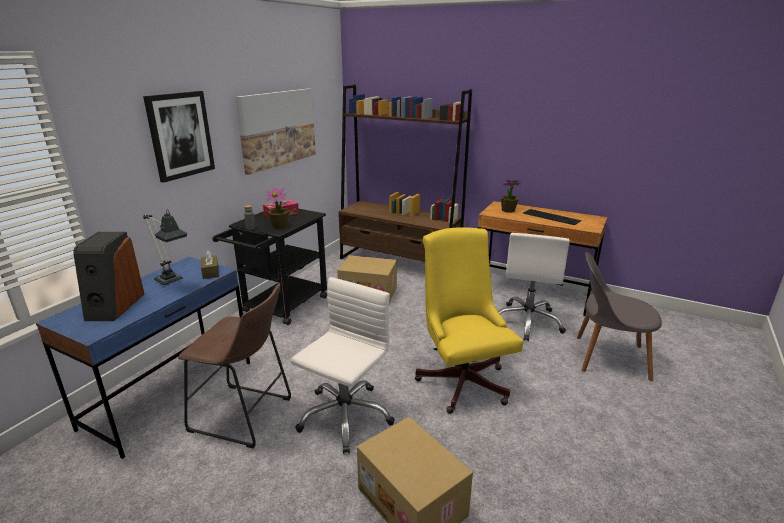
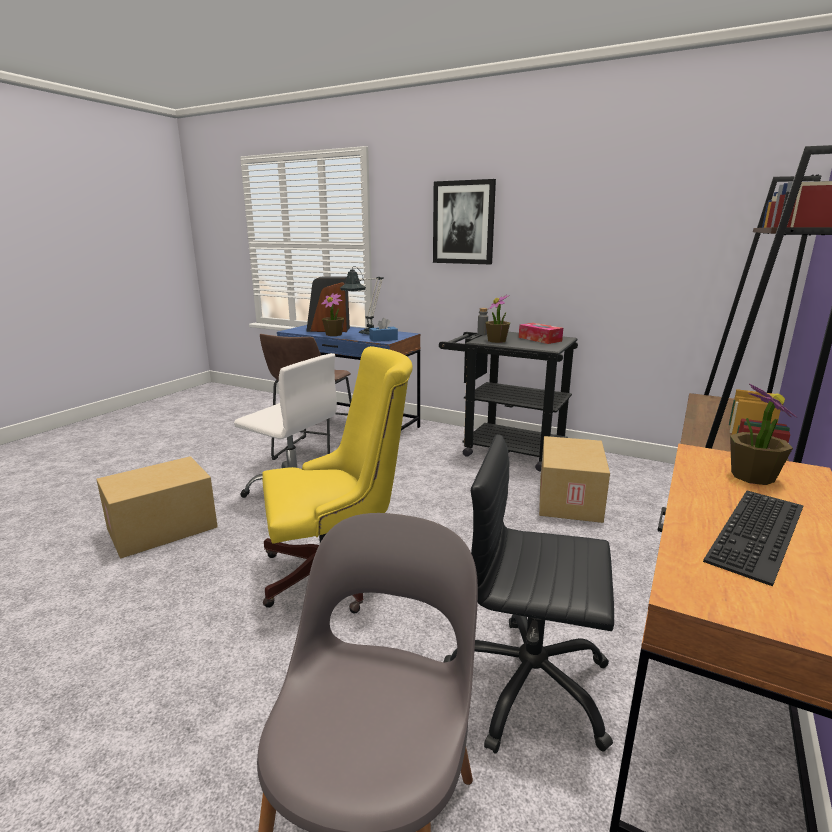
camera: 90 degrees right, 5 degrees down
(156, 300) = (334, 334): none -> potted plant
(210, 272) = (383, 339): brown tissue box -> blue tissue box
(277, 128) = (610, 237): picture -> none
(527, 322) = (529, 686): white office chair -> black office chair

